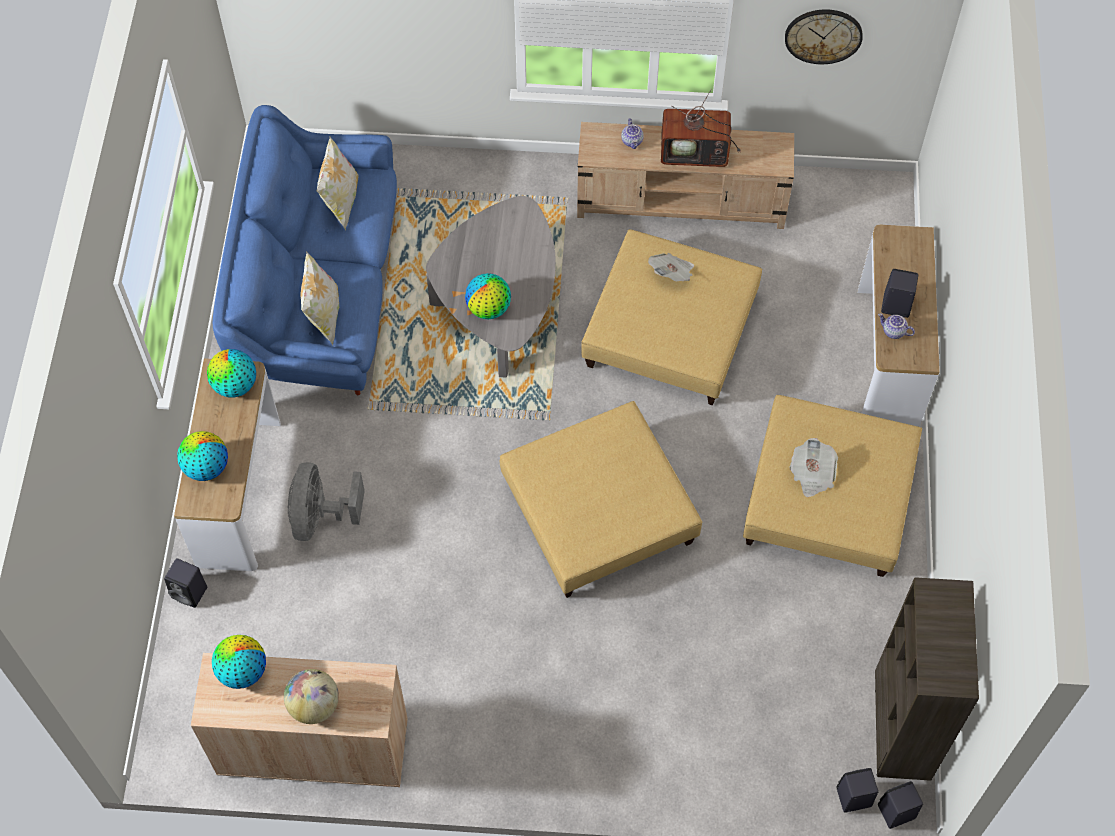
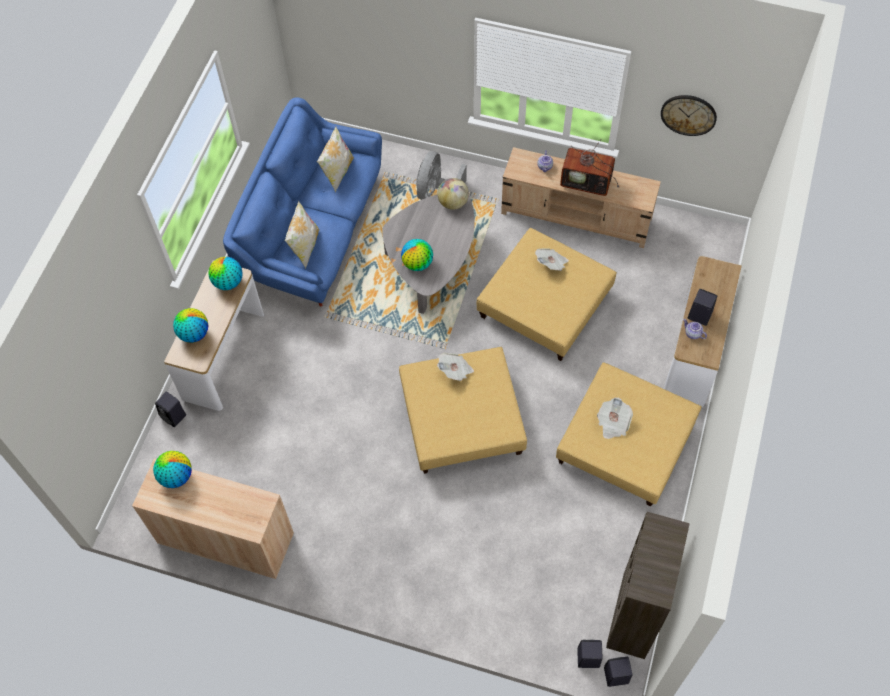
camera: 15 degrees right, 0 degrees up
(314, 705) = (217, 510): globe -> globe (453, 203)
(320, 517) = (273, 383): grey fan -> grey fan (436, 191)
(580, 446) = (455, 371): none -> newspaper

